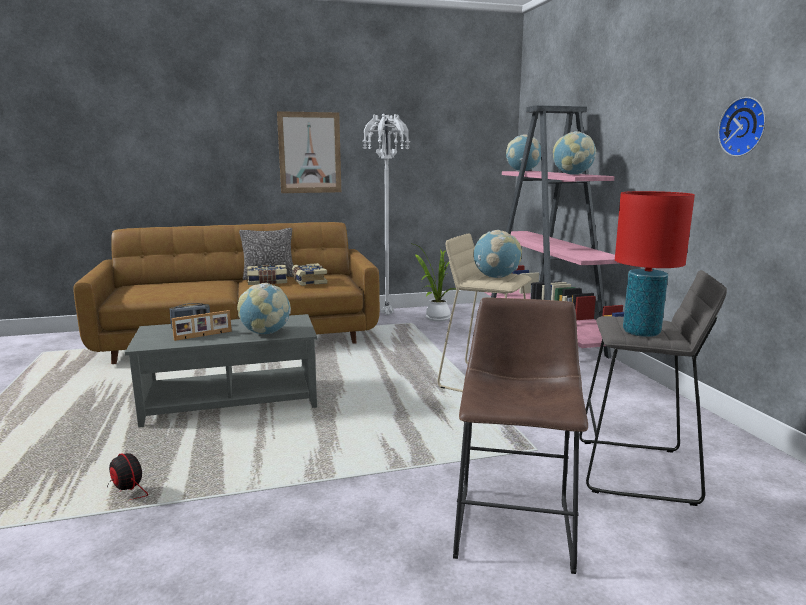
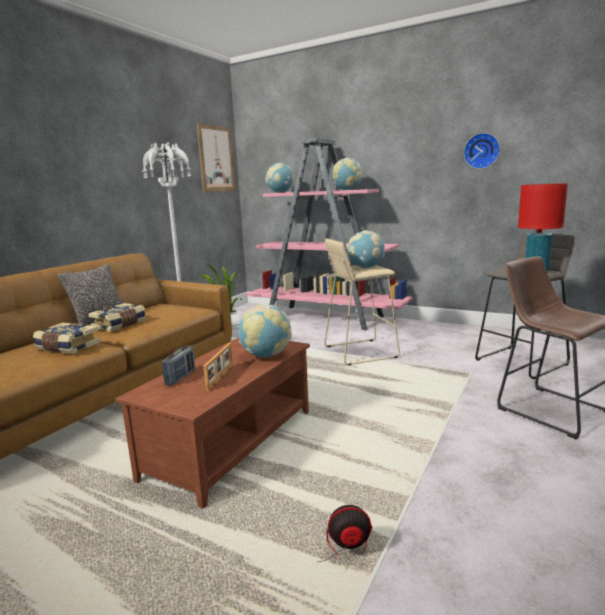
camera: 45 degrees left, 0 degrees up
(232, 401) = (230, 443): grey coffee table -> brown coffee table
(308, 281) = (159, 314): book -> book (67, 347)
(309, 153) = (90, 183): picture -> picture (216, 159)

